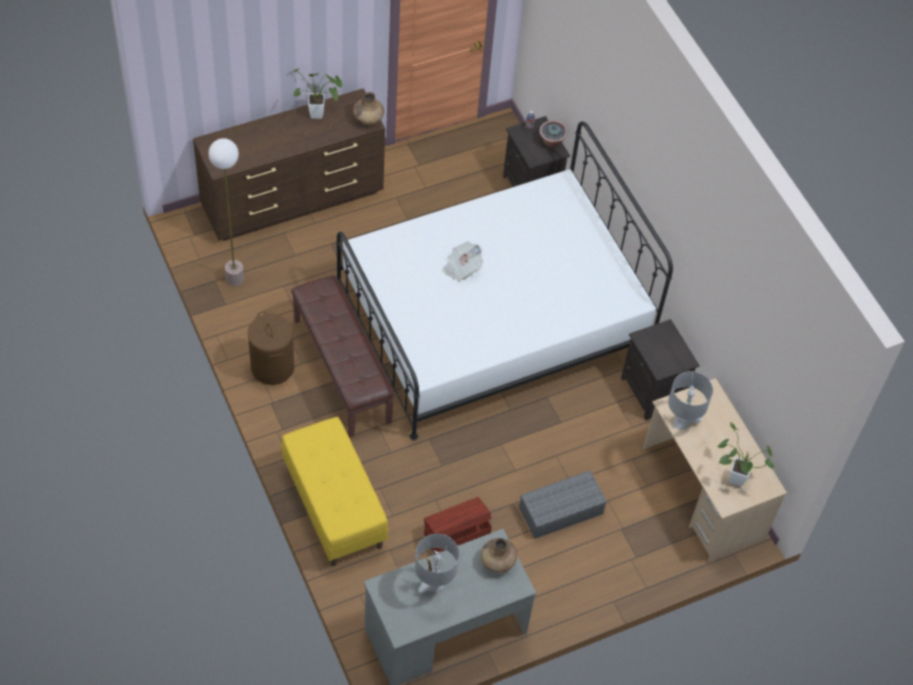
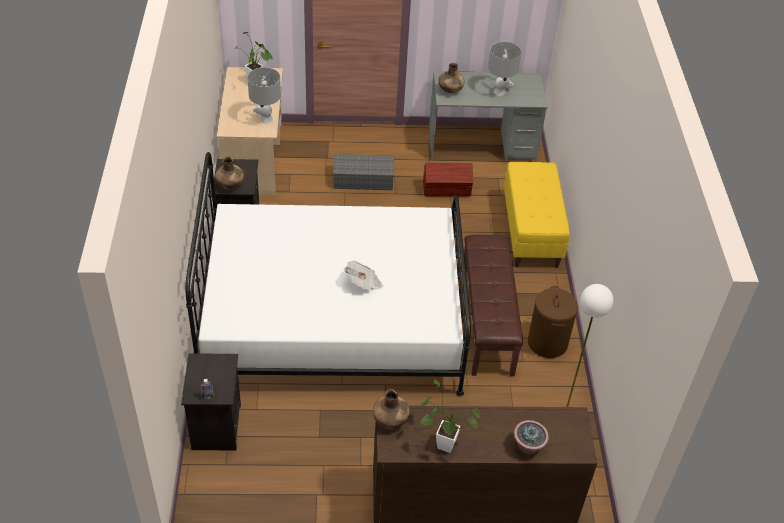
camera: 155 degrees left, 10 degrees down
(551, 142) = (196, 372): potted plant -> potted plant (528, 446)
(660, 335) = (230, 185): none -> brown vase

